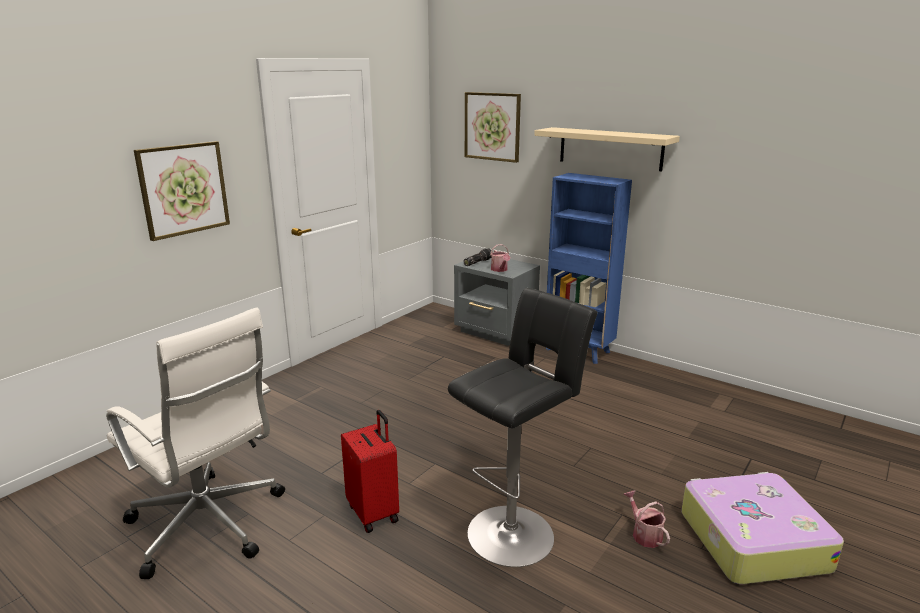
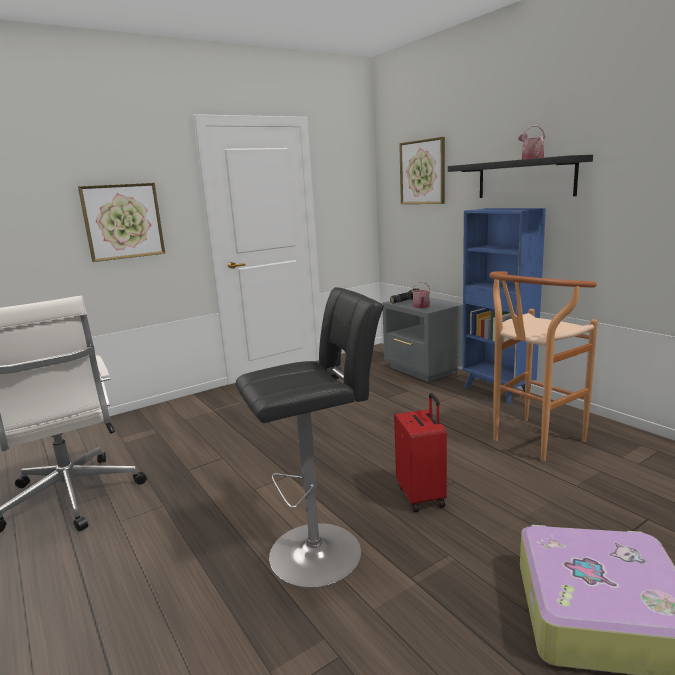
camera: 20 degrees right, 5 degrees down
(374, 512) = (205, 510): red suitcase -> red suitcase (422, 496)
(610, 148) = (525, 178): beige shelf -> black shelf
(634, 401) = (531, 442): none -> brown stool
(644, 534) = (462, 580): watering can -> watering can (531, 159)

